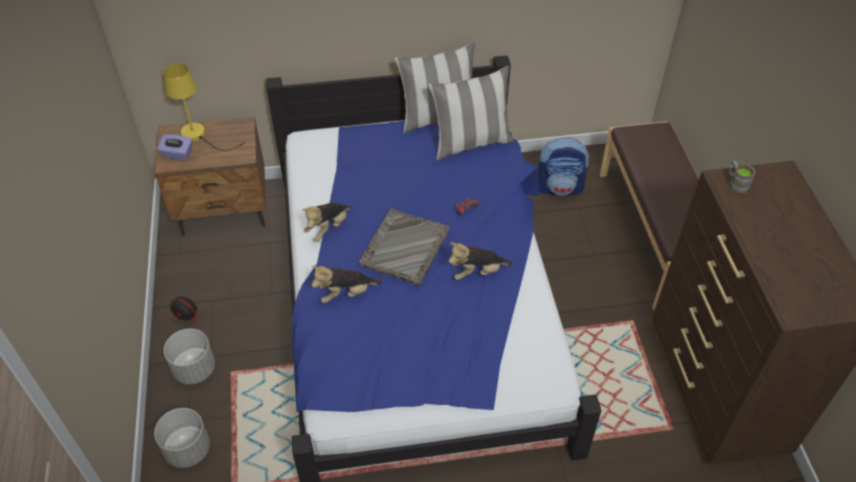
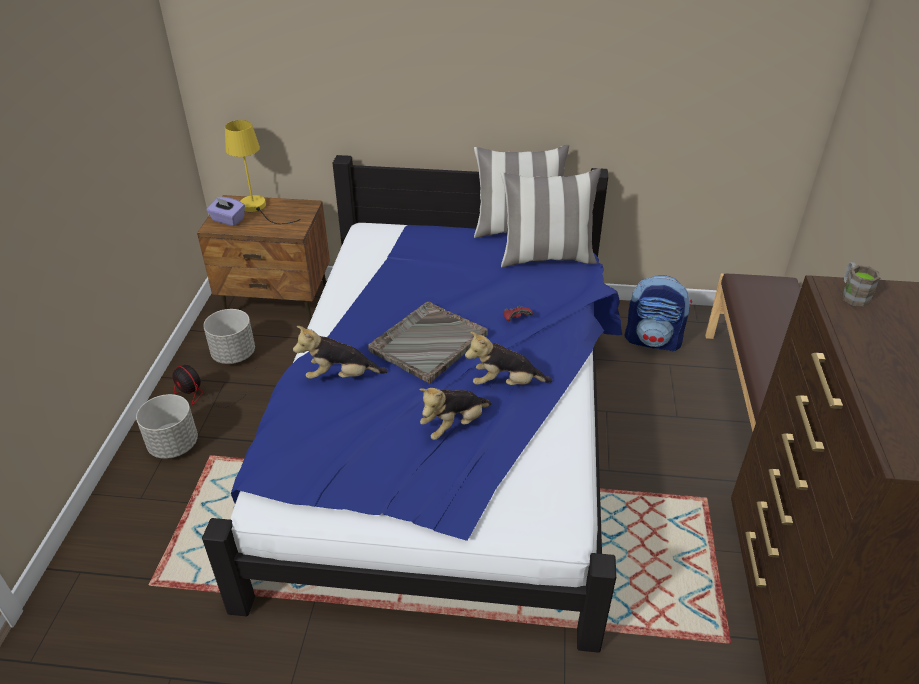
camera: 15 degrees right, 10 degrees down
(187, 449) = (125, 527): grey planter -> grey planter (233, 354)
(328, 228) = (352, 311): plush toy -> plush toy (454, 425)

